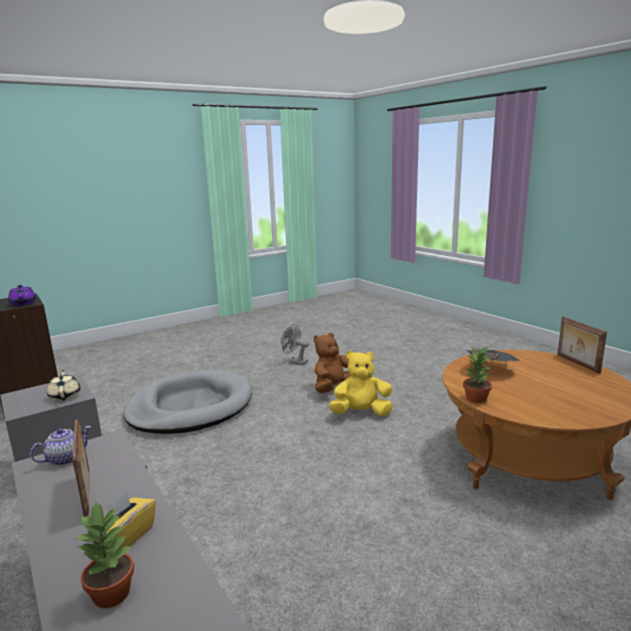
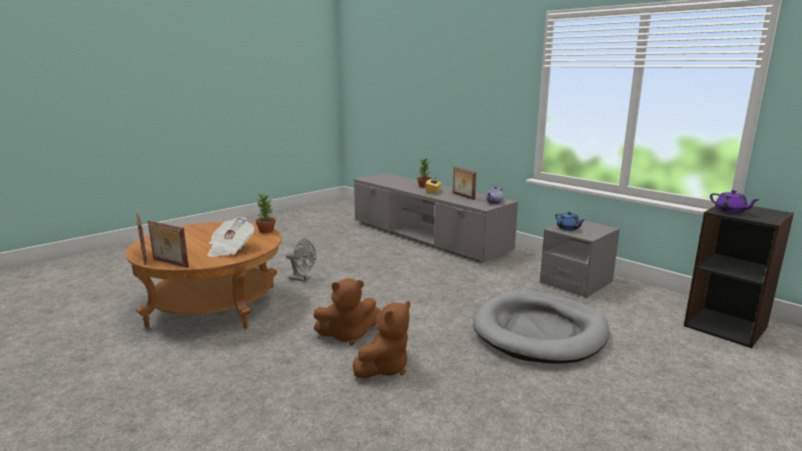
camera: 170 degrees right, 0 degrees up
(65, 396) = (568, 229): beige teapot -> blue teapot
(295, 362) = (466, 425): grey fan -> grey fan (303, 279)
(361, 413) = (348, 335): yellow plush toy -> brown plush toy
(534, 355) = (170, 263): none -> picture frame

